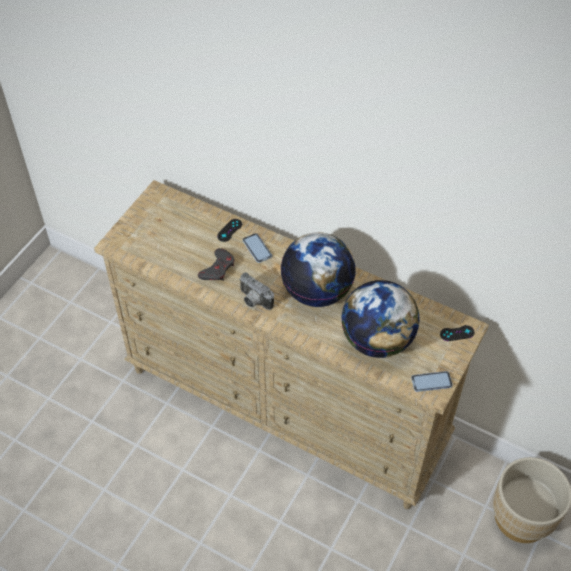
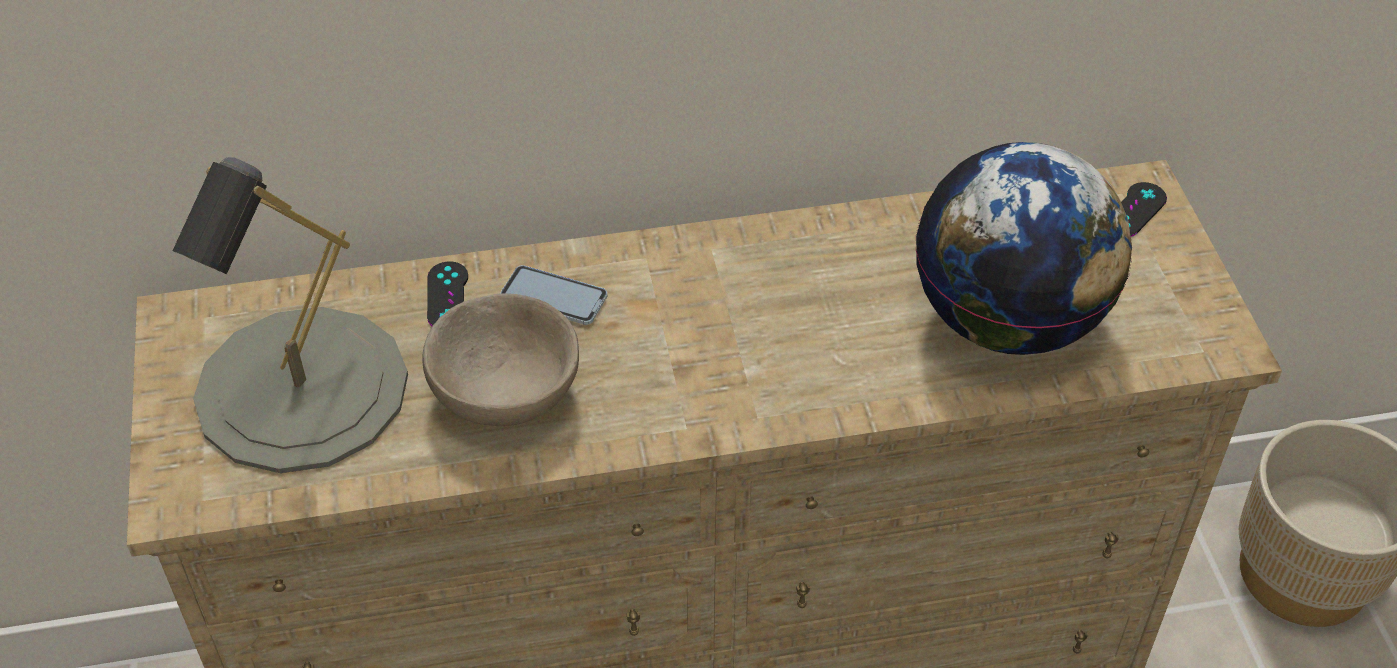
camera: 40 degrees left, 5 degrees down
(169, 233) = (302, 389): none -> grey table lamp
(218, 268) = (507, 393): grey game controller -> beige bowl
(253, 301) = (665, 409): camera -> none
(317, 291) = (781, 303): globe -> none
(431, 382) = (1197, 330): phone -> none

